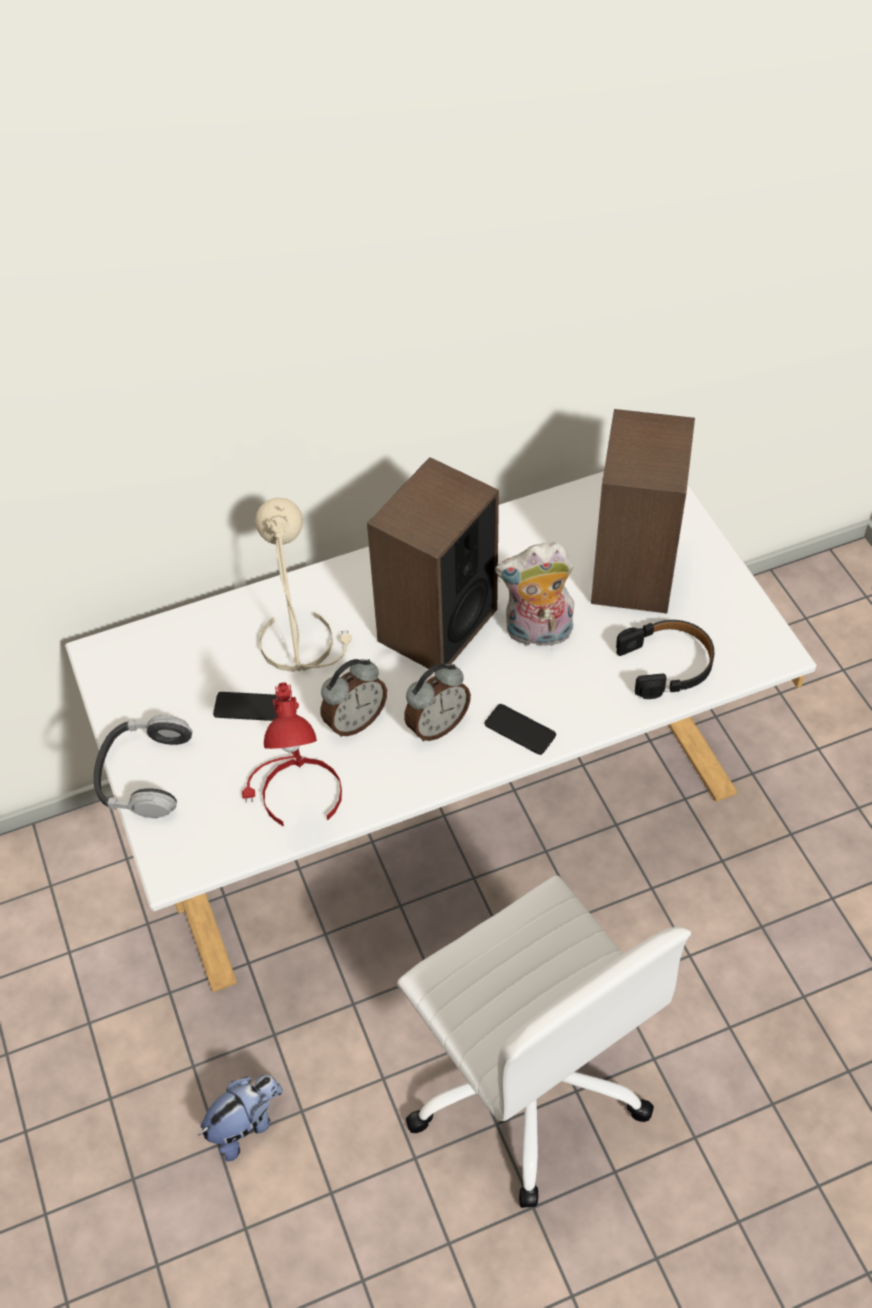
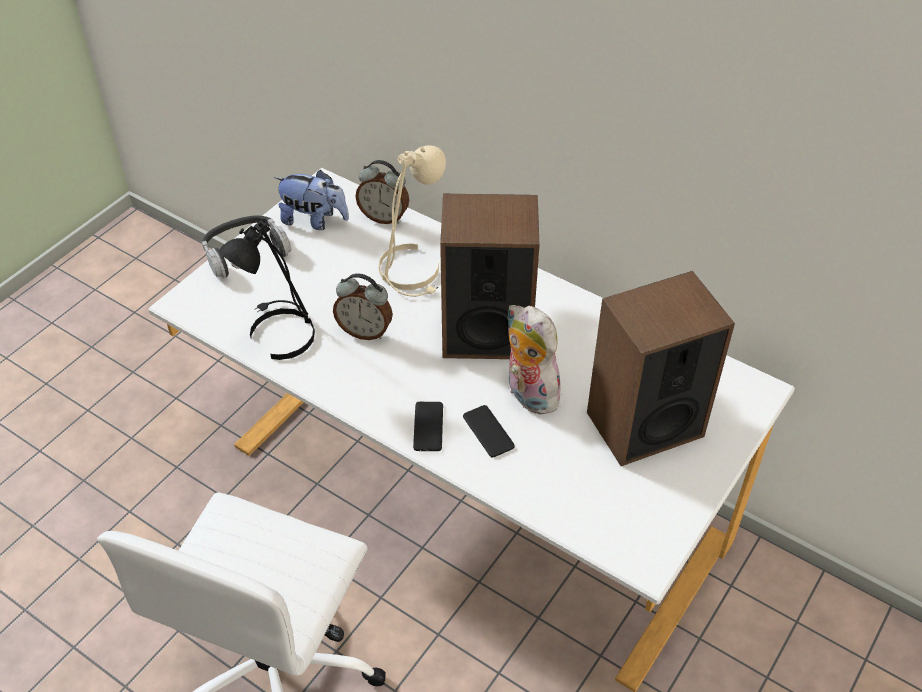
camera: 55 degrees right, 5 degrees down
(245, 1125) = (151, 518): plush toy -> plush toy (314, 220)
(248, 707) = (335, 273): phone -> phone (488, 431)
(296, 796) = (279, 333): red table lamp -> black table lamp
(437, 725) = (395, 377): alarm clock -> alarm clock (384, 217)
(667, 664) = (567, 490): black headphones -> none

